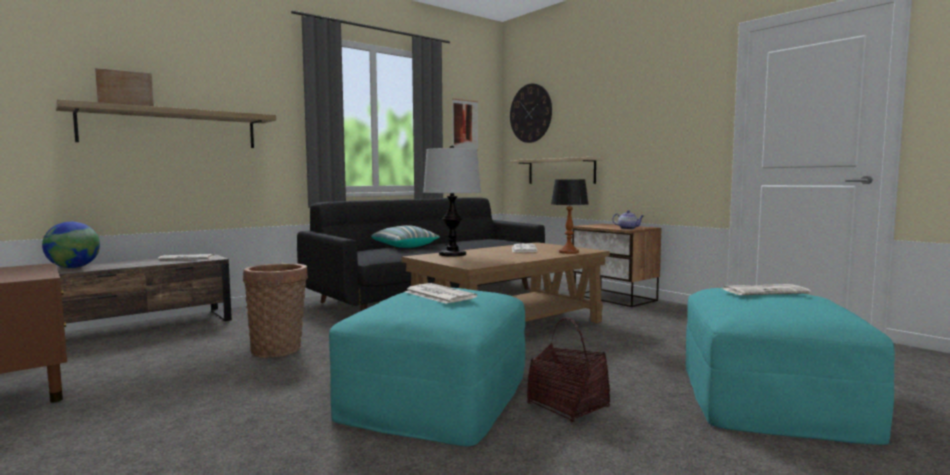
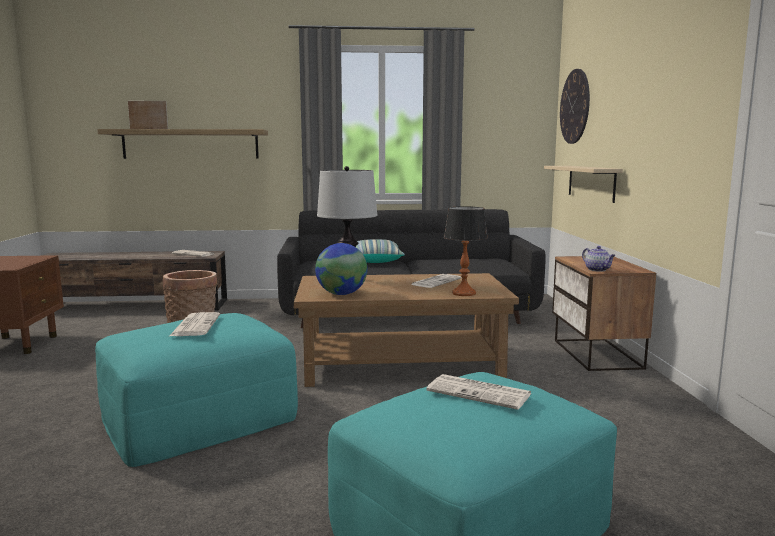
camera: 35 degrees right, 5 degrees up
(73, 267) = (115, 255): globe -> globe (341, 294)
(464, 125) = (499, 123): picture -> none
(568, 406) = (264, 460): basket -> none

